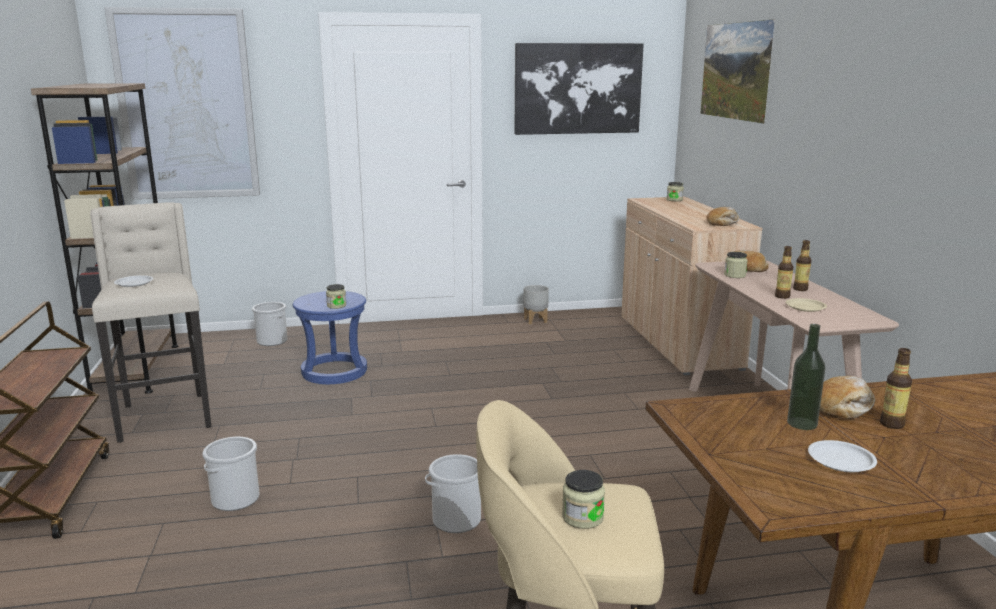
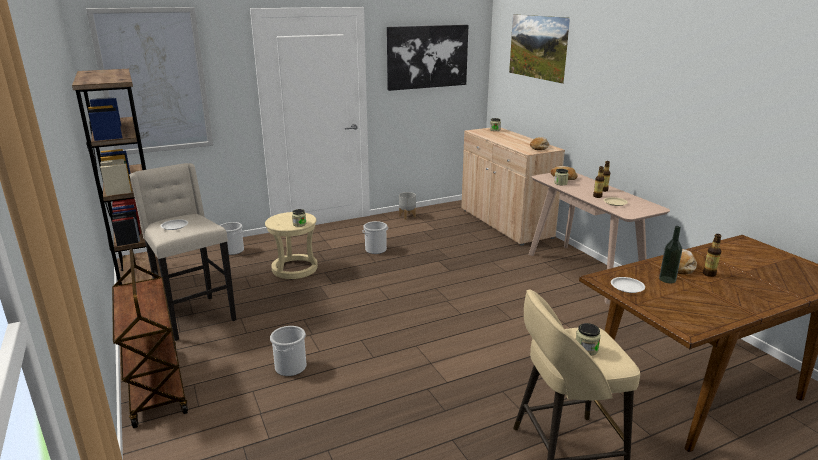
camera: 15 degrees left, 5 degrees up
(334, 371) = (294, 268): blue stool -> beige stool
(456, 520) = (441, 358): bucket -> bucket (375, 250)
(841, 460) = (700, 299): white plate -> white plate (627, 287)

